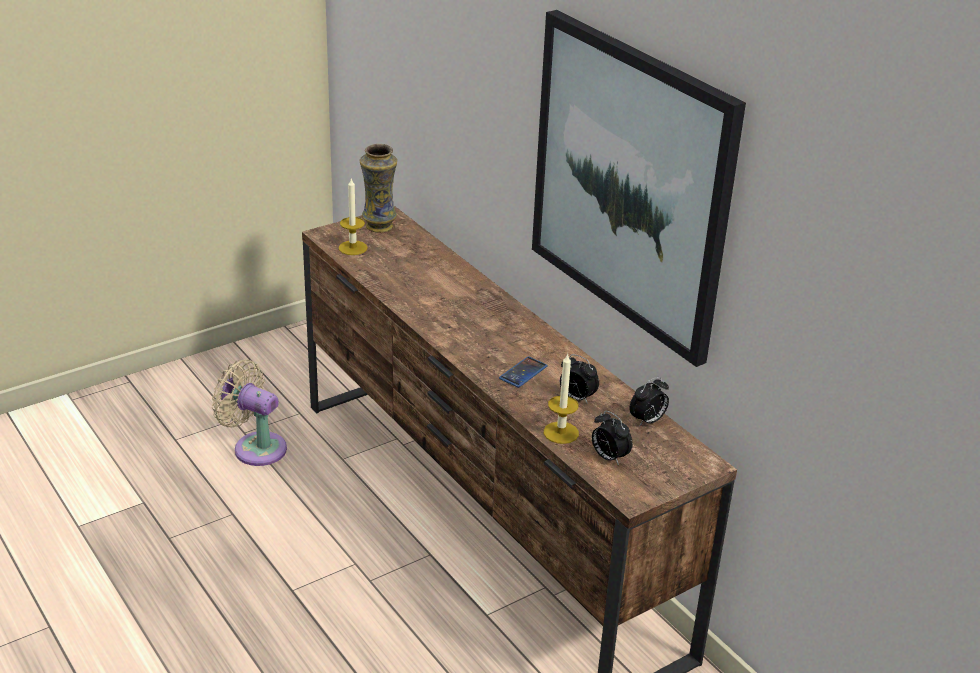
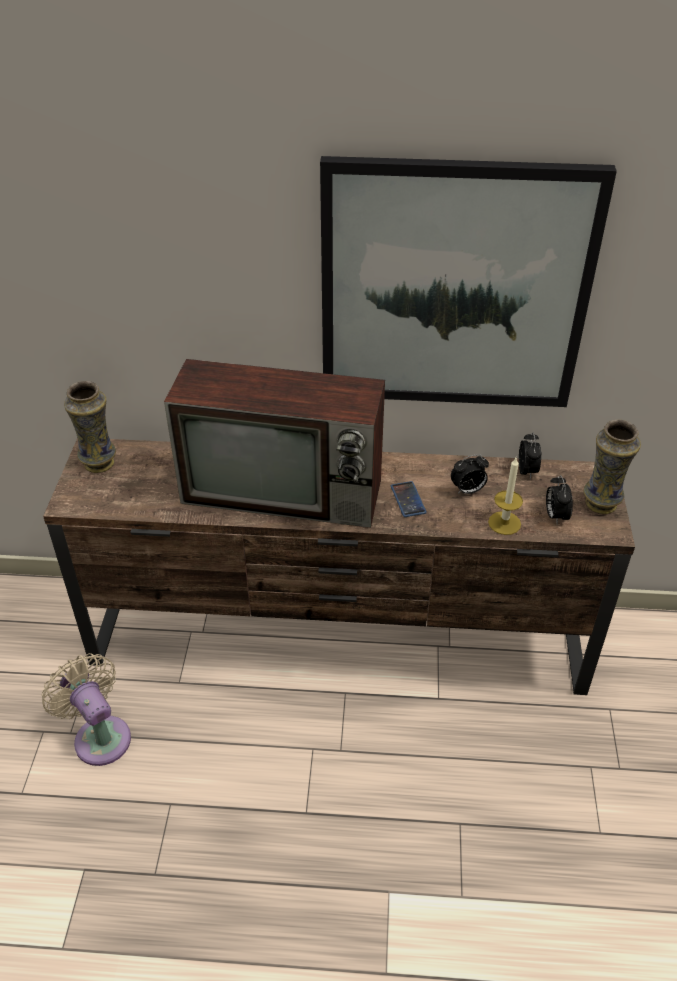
camera: 50 degrees left, 10 degrees up
(255, 447) = (99, 736): beige fan -> beige fan turned 75 degrees clockwise
(353, 248) = (113, 498): candle -> none
(454, 313) = (286, 491): none -> television
(608, 457) = (555, 515): alarm clock -> alarm clock turned 90 degrees clockwise
(661, 479) = (601, 504): none -> vase

